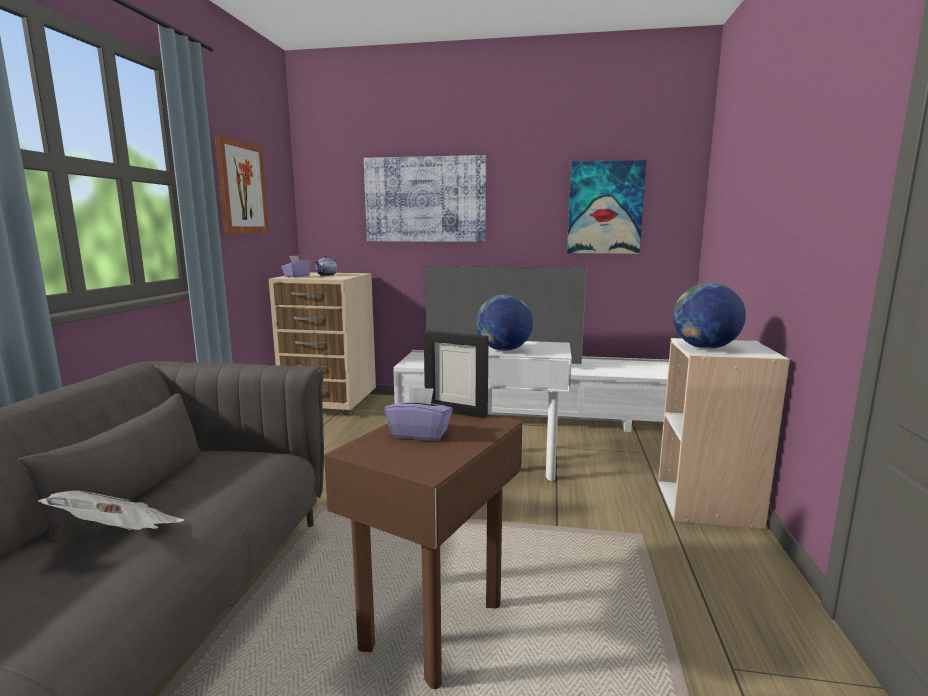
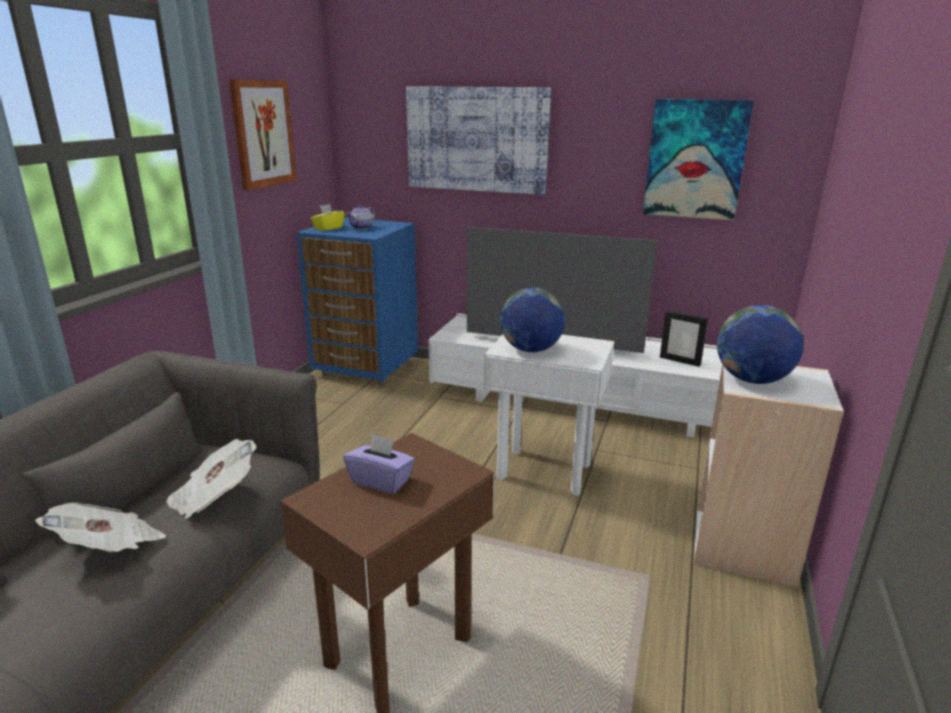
camera: 10 degrees right, 10 degrees up
(228, 484) = (214, 497): none -> newspaper
(296, 276) = (328, 228): purple tissue box -> yellow tissue box
(330, 404) = (366, 367): beige dresser -> blue dresser
(456, 411) = (432, 450): picture frame -> picture frame (680, 360)

